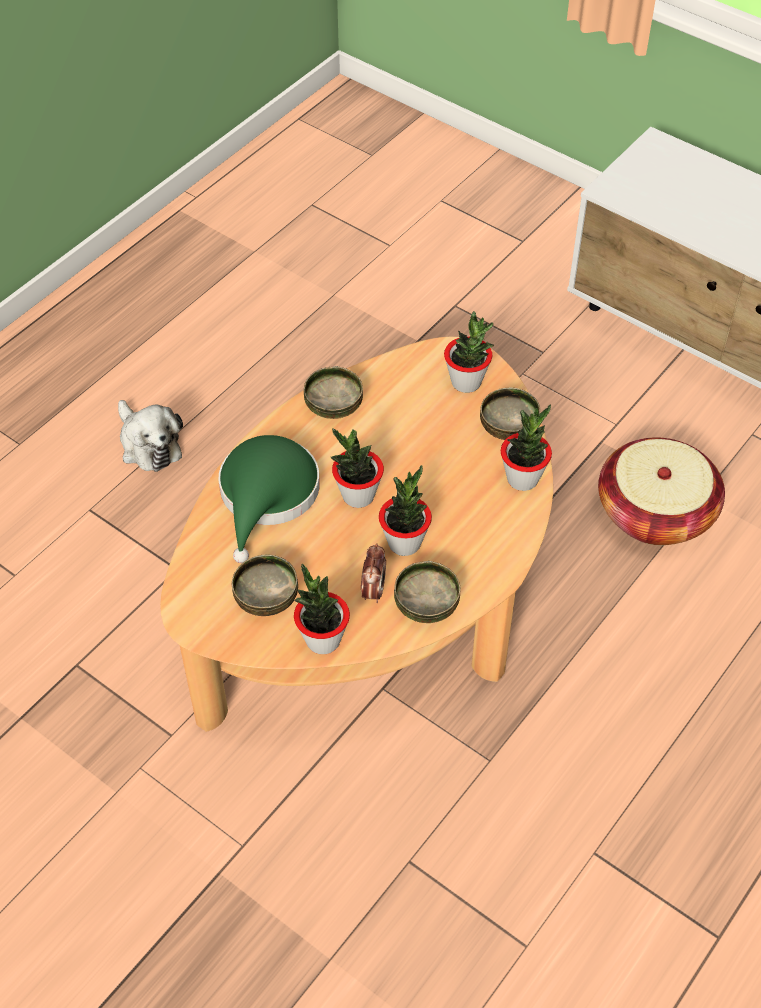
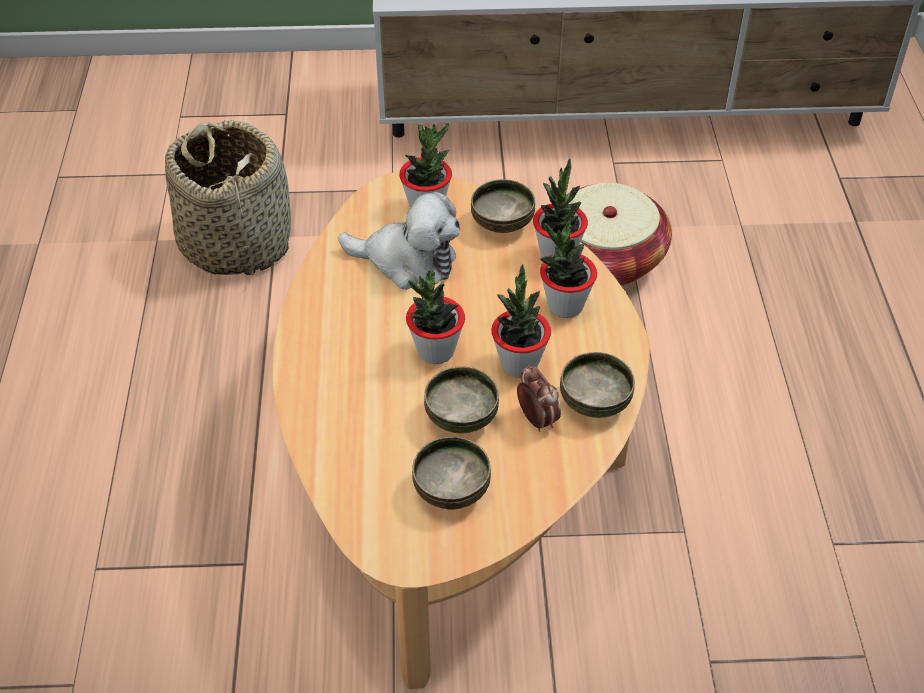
camera: 40 degrees left, 5 degrees down
(148, 444) = (99, 470): plush toy -> plush toy (407, 262)
(267, 496) = (353, 402): green hat -> none
(322, 640) = (540, 490): potted plant -> potted plant (565, 306)
(333, 406) = (331, 292): bowl -> bowl (460, 417)
(386, 329) = (236, 243): none -> basket

